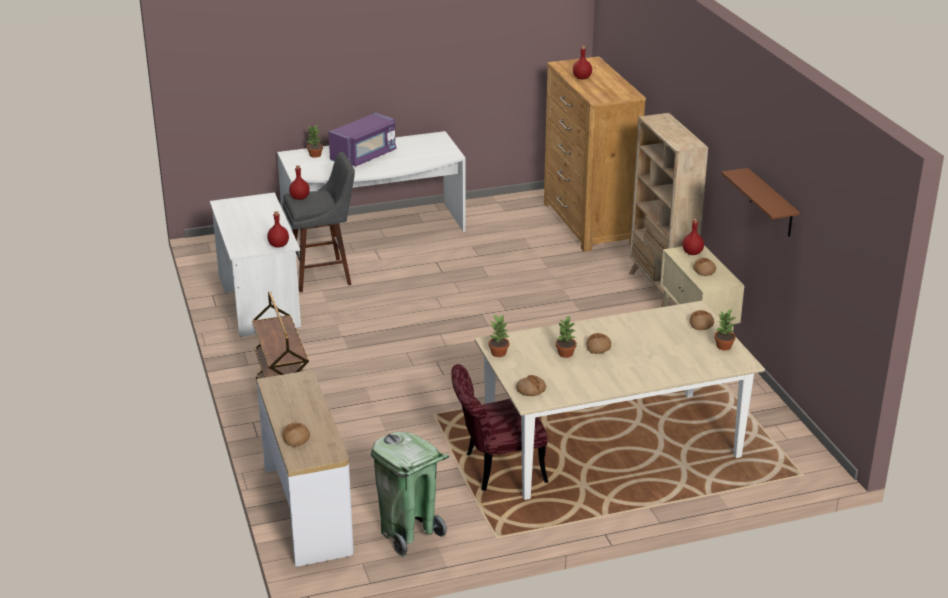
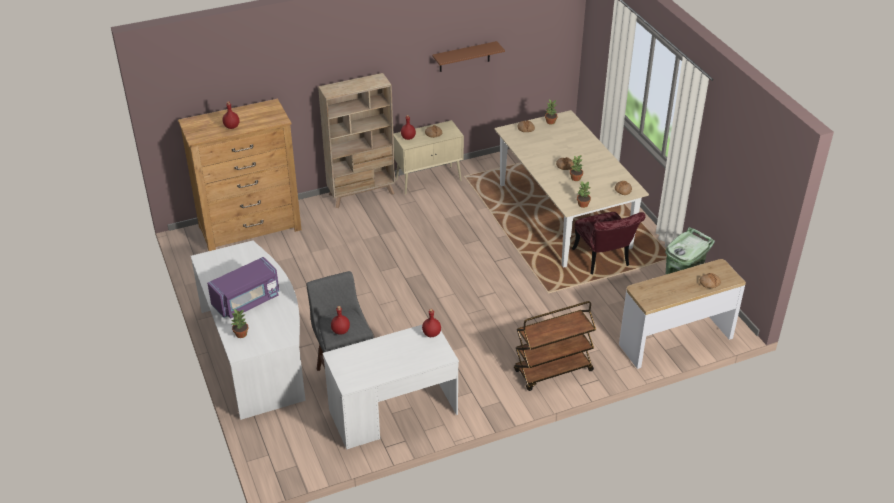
camera: 95 degrees left, 10 degrees up
(364, 156) = (246, 301): purple microwave -> purple microwave turned 105 degrees clockwise

